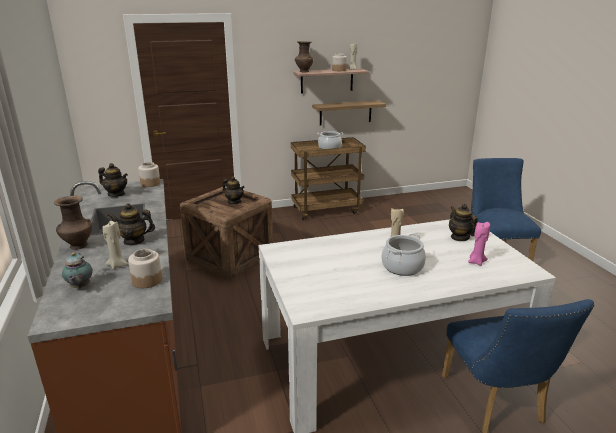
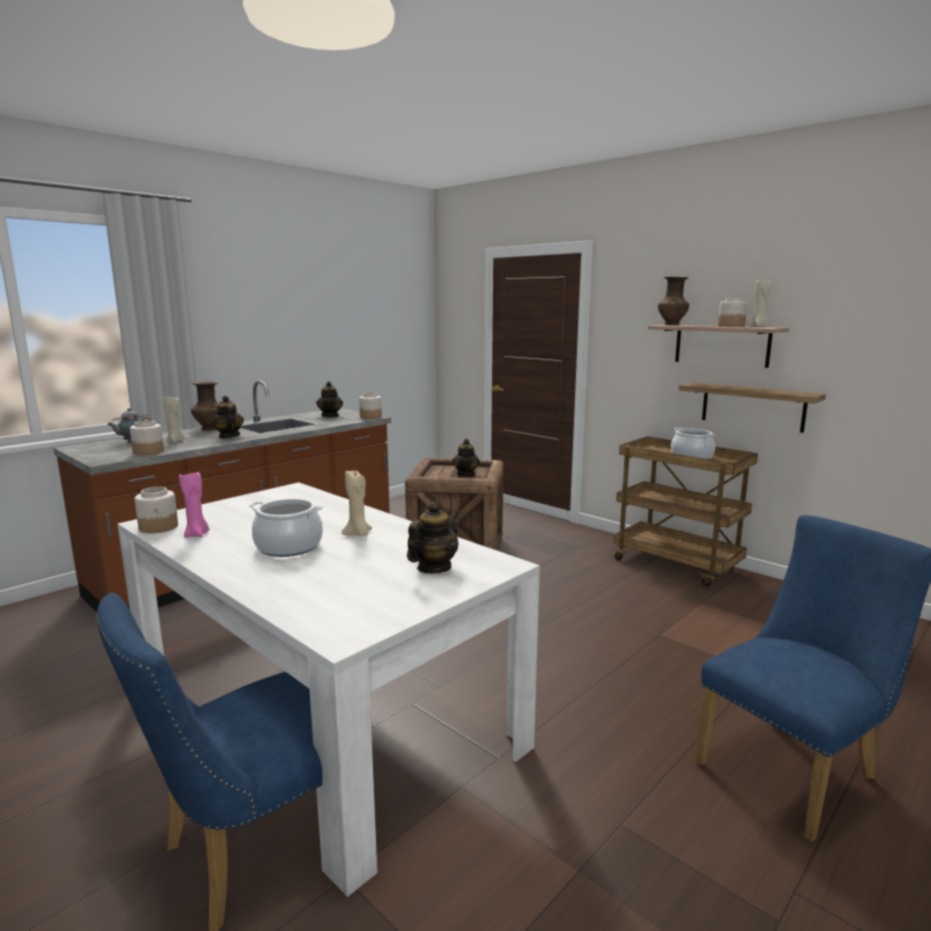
camera: 60 degrees right, 10 degrees down
(322, 307) = (159, 527): none -> jar
(476, 262) = (344, 589): pink candle -> pink candle (197, 534)

